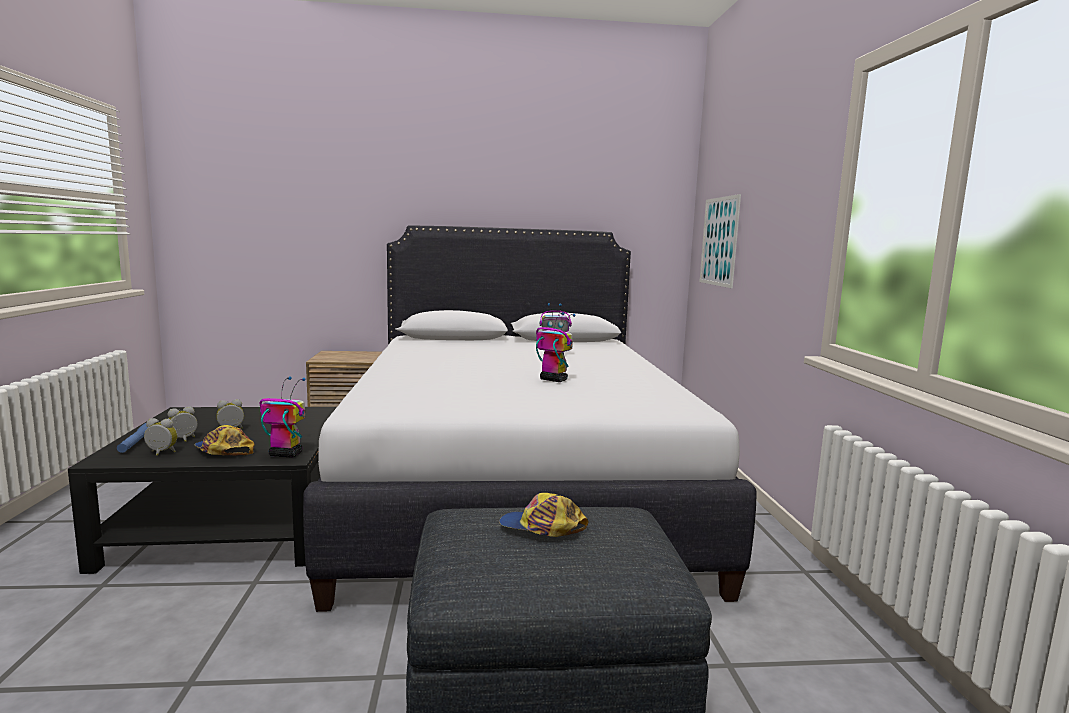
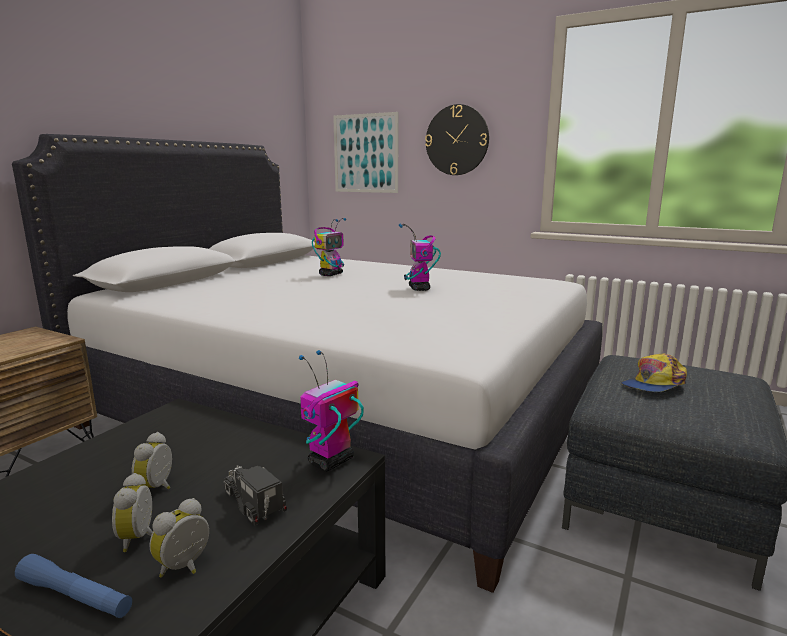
camera: 55 degrees left, 5 degrees up
(224, 451) = (255, 505): cap -> toy truck
(553, 380) = (419, 288): toy robot -> toy robot turned 75 degrees counterclockwise
(773, 227) = (457, 140): none -> wall clock

